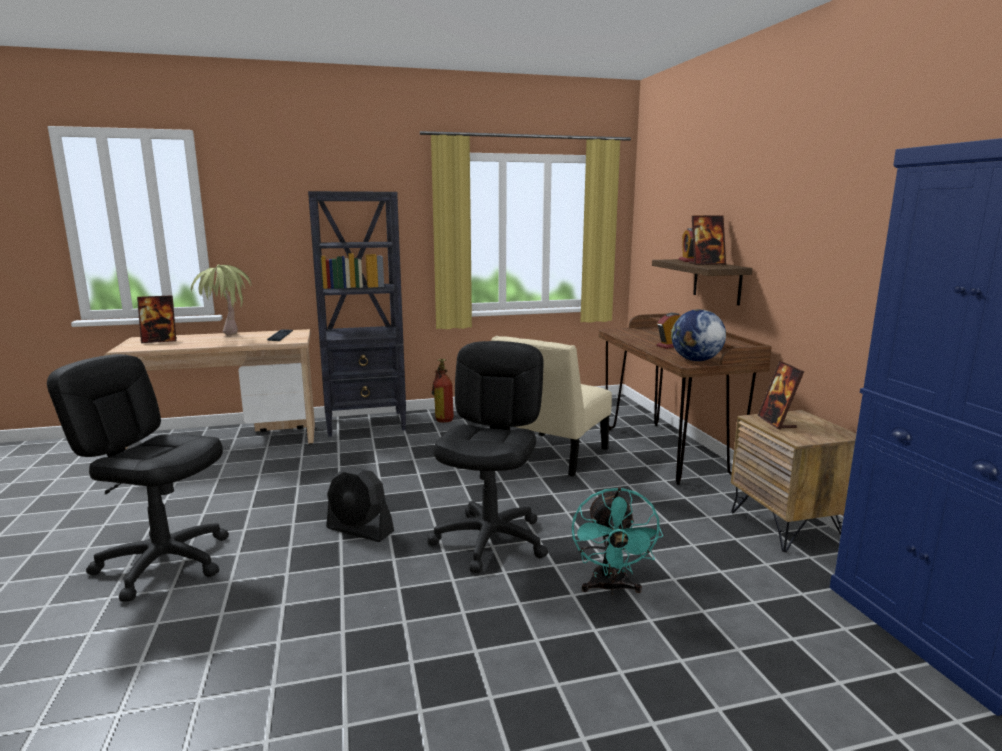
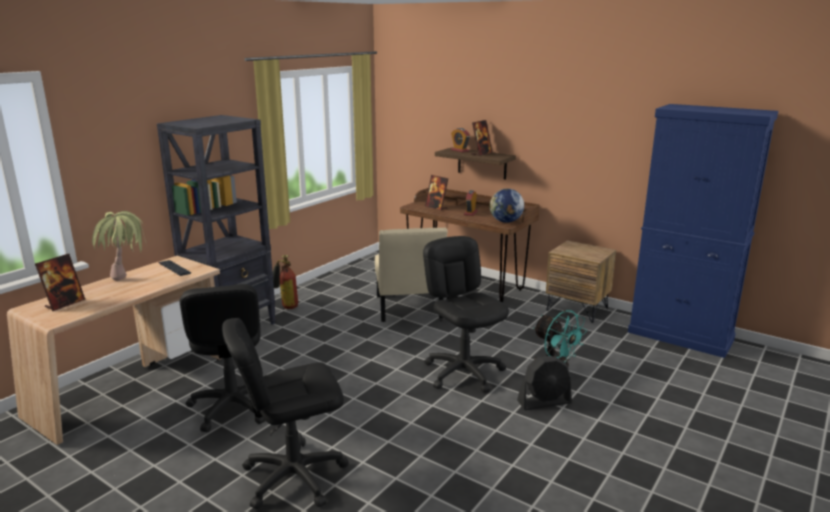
camera: 40 degrees left, 5 degrees up
(245, 484) = (232, 407): none -> black office chair
(360, 530) = (381, 399): black fan -> black fan (544, 402)
(777, 422) = (571, 251): picture frame -> picture frame (436, 207)

